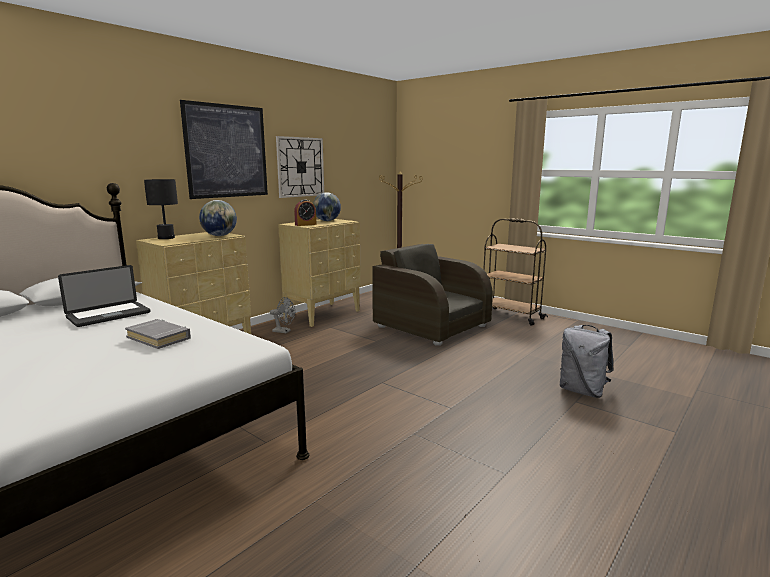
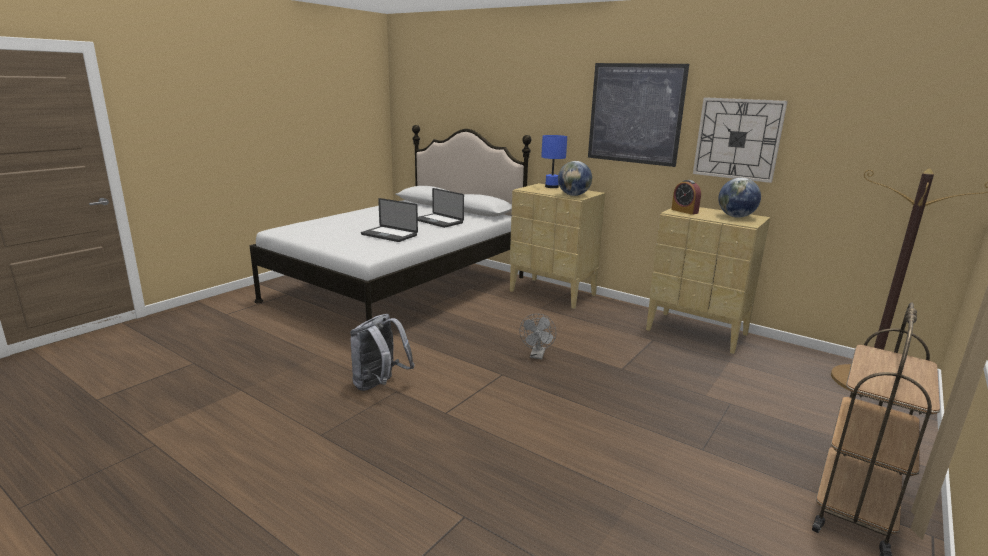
camera: 85 degrees right, 5 degrees up
(159, 338) = (389, 235): grey book -> laptop
(166, 238) = (551, 187): black table lamp -> blue table lamp
(284, 331) = (621, 318): grey fan -> grey fan (537, 356)
(431, 326) = (712, 409): brown armchair -> none
(582, 391) = (499, 533): grey backpack -> grey backpack (379, 385)

